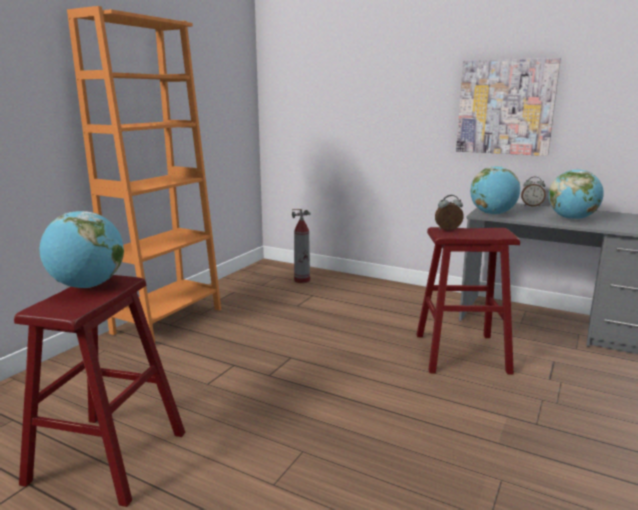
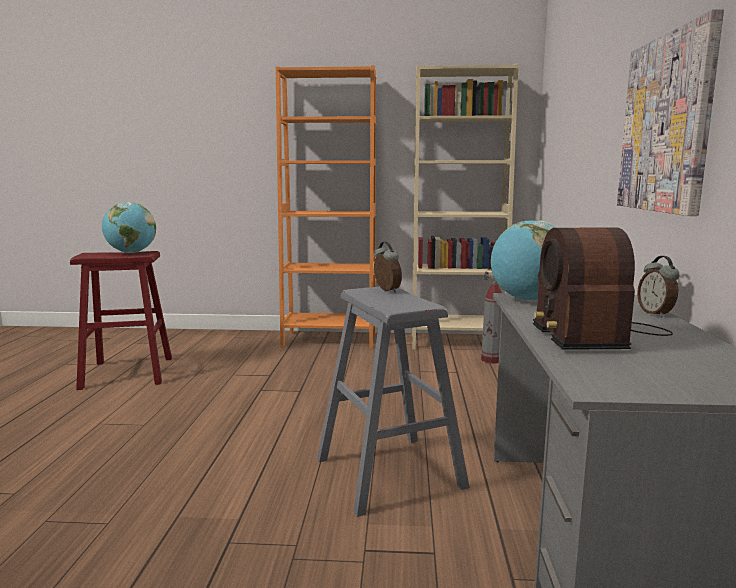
camera: 65 degrees right, 5 degrees down
(249, 279) = (456, 342): none -> beige bookcase
(461, 353) = (389, 472): red stool -> grey stool
(572, 219) = (594, 334): globe -> radio

